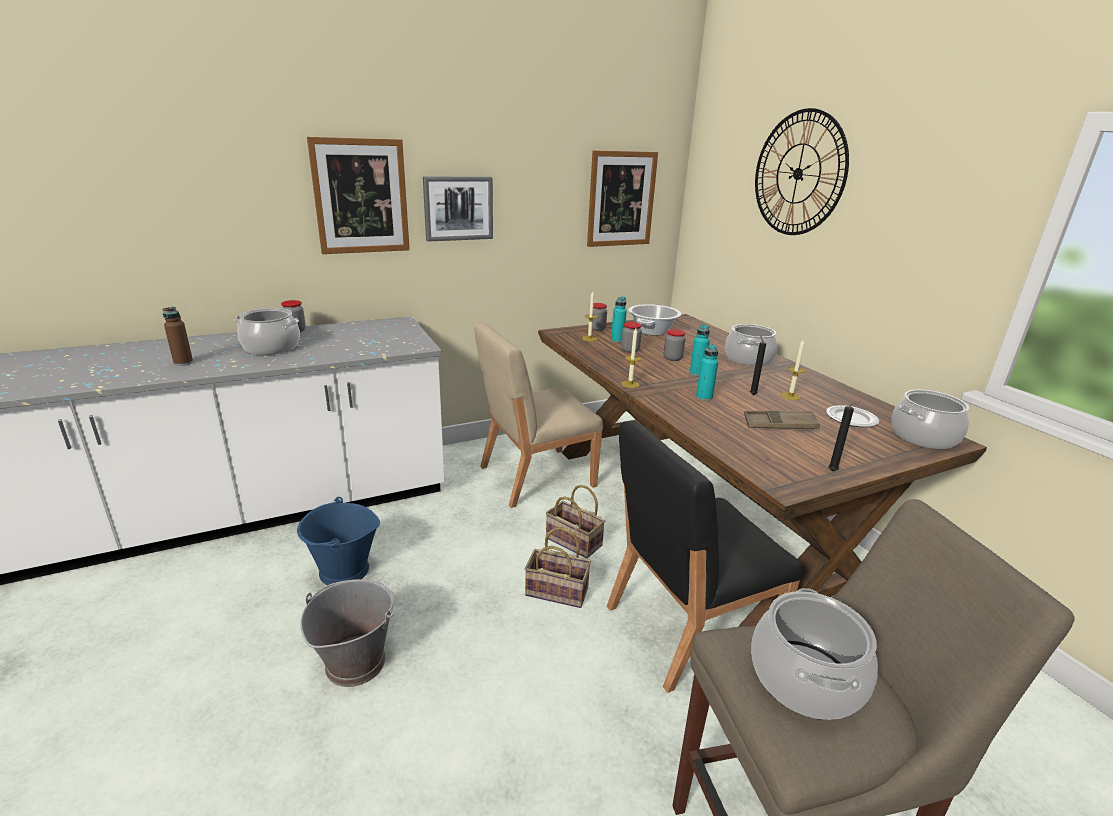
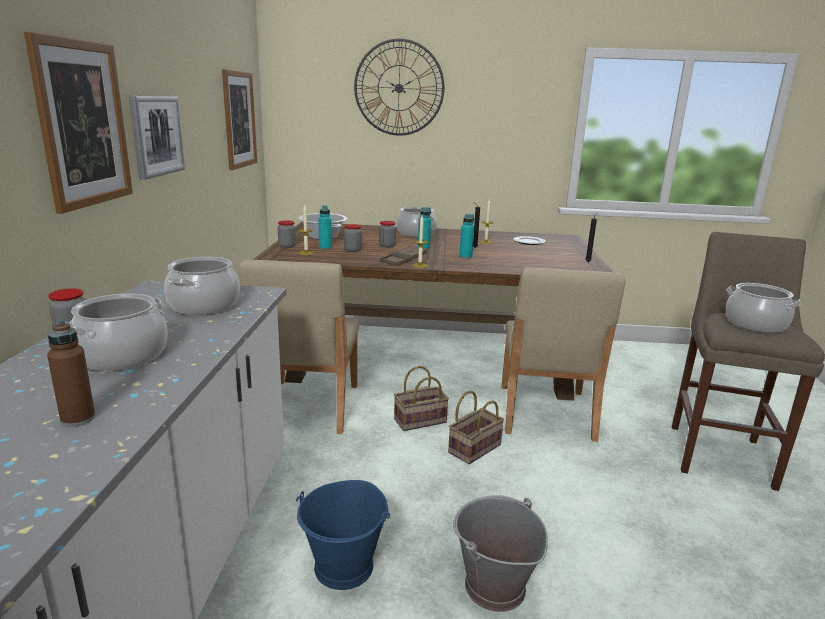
camera: 60 degrees left, 5 degrees down
(687, 627) = (545, 412): black chair -> beige chair
(779, 425) = (523, 254): brown tray -> brown tray (404, 259)
(923, 436) = (560, 239): cooking pot -> cooking pot (204, 305)

